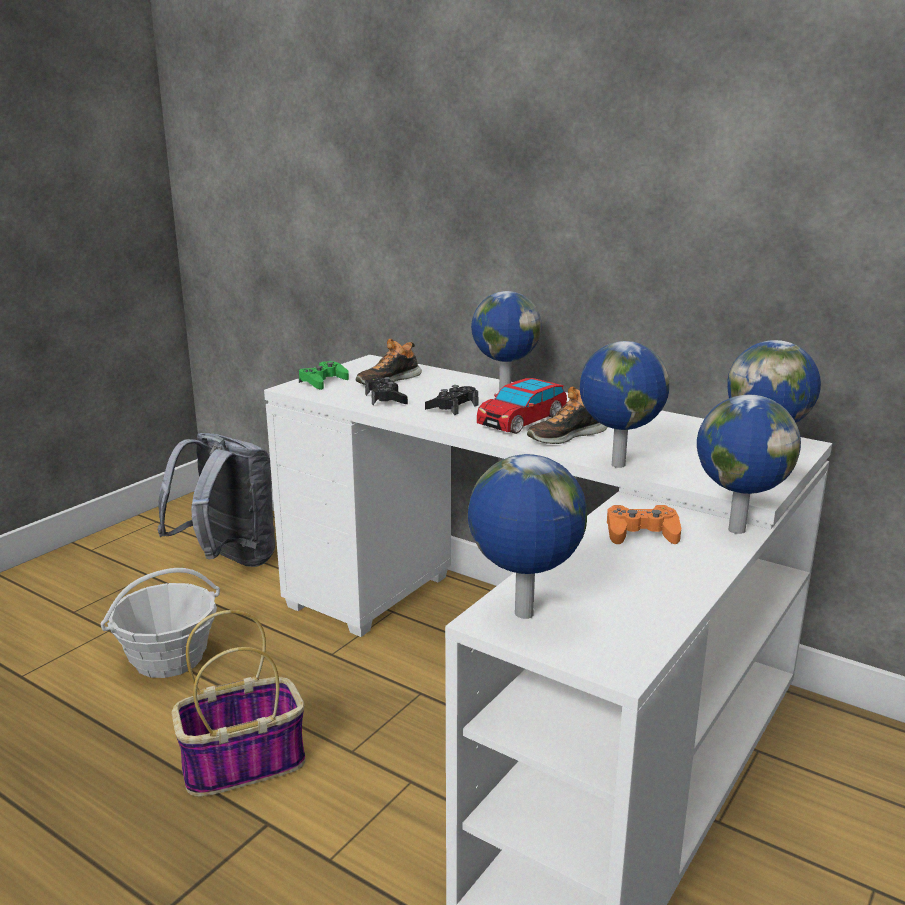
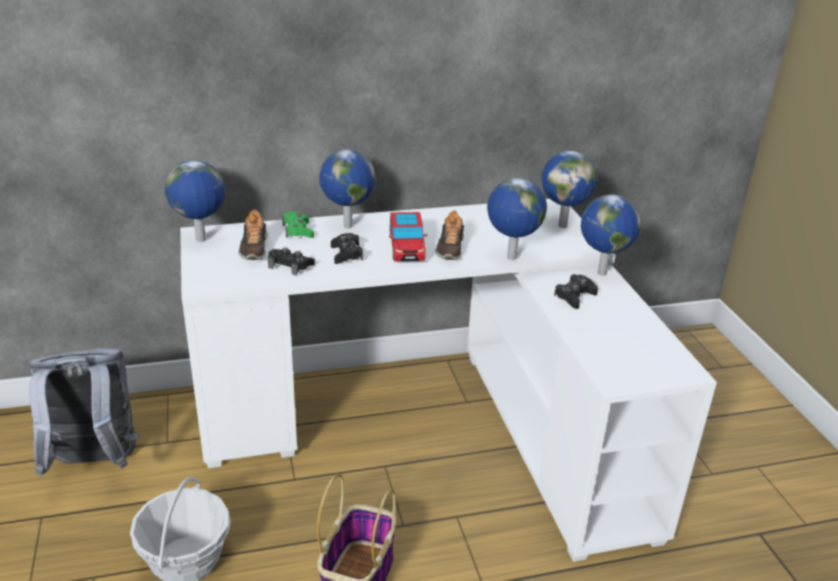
camera: 50 degrees left, 10 degrees up
(323, 382) = (210, 269): green game controller -> green game controller (298, 231)
(523, 615) = (618, 371): globe -> globe (201, 240)
(641, 533) = (574, 296): orange game controller -> black game controller

